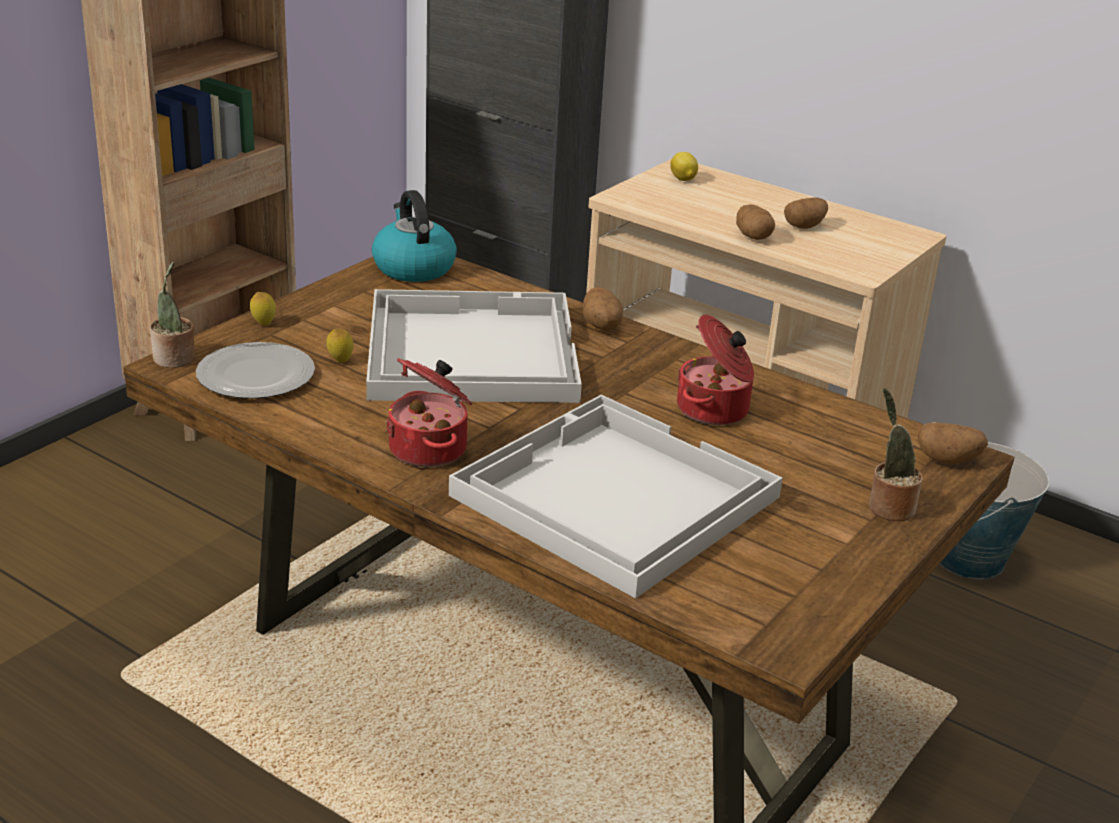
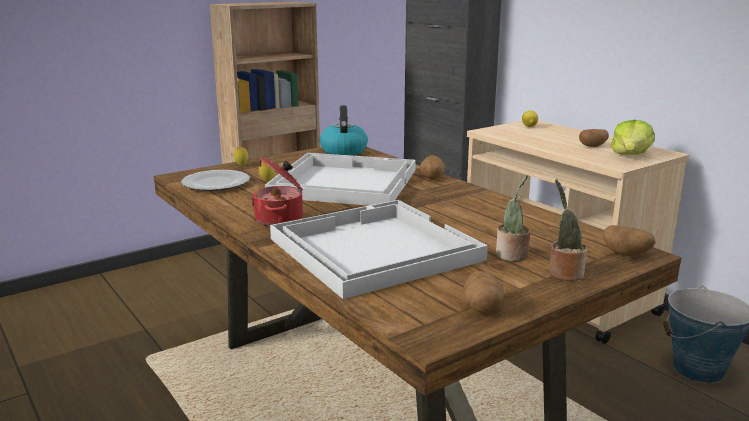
camera: 20 degrees right, 10 degrees down
(175, 359) = (181, 175): potted plant -> potted plant (512, 256)
(714, 410) = (474, 217): cooking pot -> none
(752, 236) = (556, 148): potato -> potato (482, 307)
(867, 245) = (630, 155): none -> lettuce

